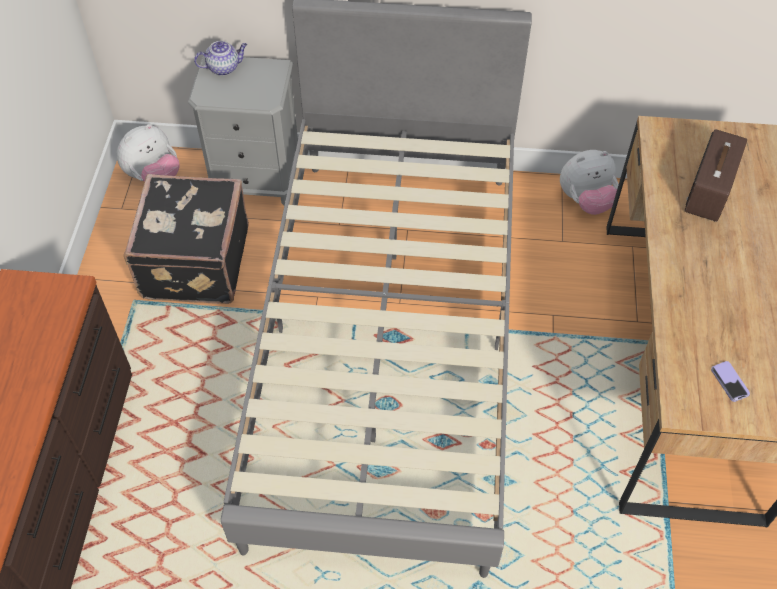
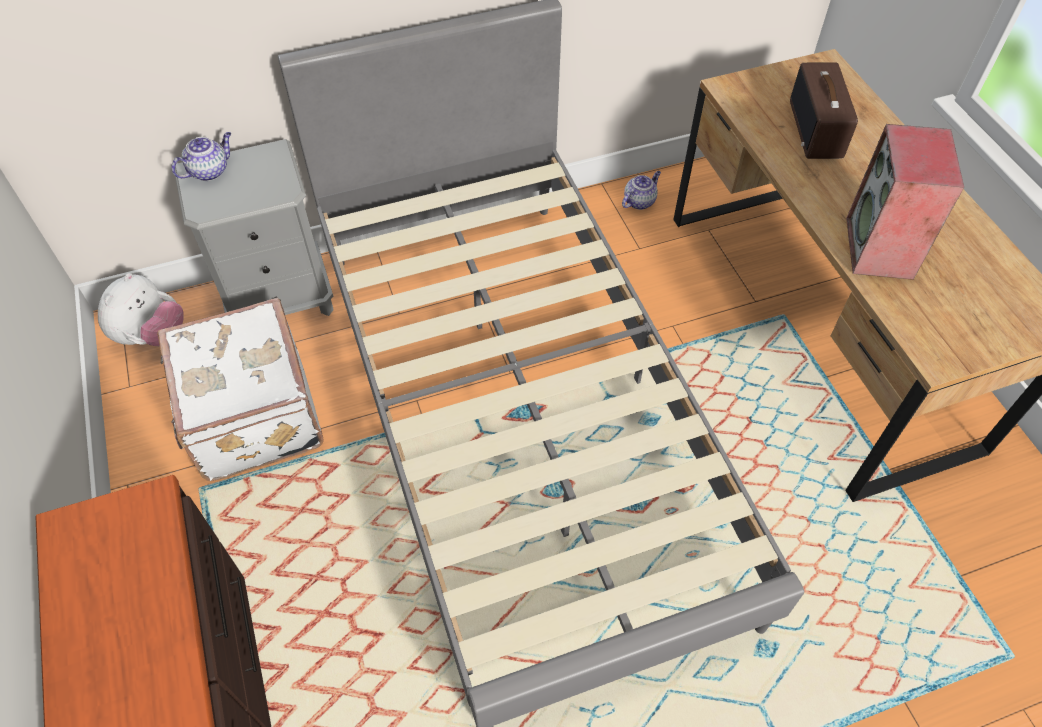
camera: 25 degrees left, 0 degrees up
(193, 263) = (251, 416): black suitcase -> white suitcase
(586, 201) = (639, 201): plush toy -> teapot
(696, 306) = (880, 249): none -> speaker
(729, 382) = (961, 313): phone -> none

